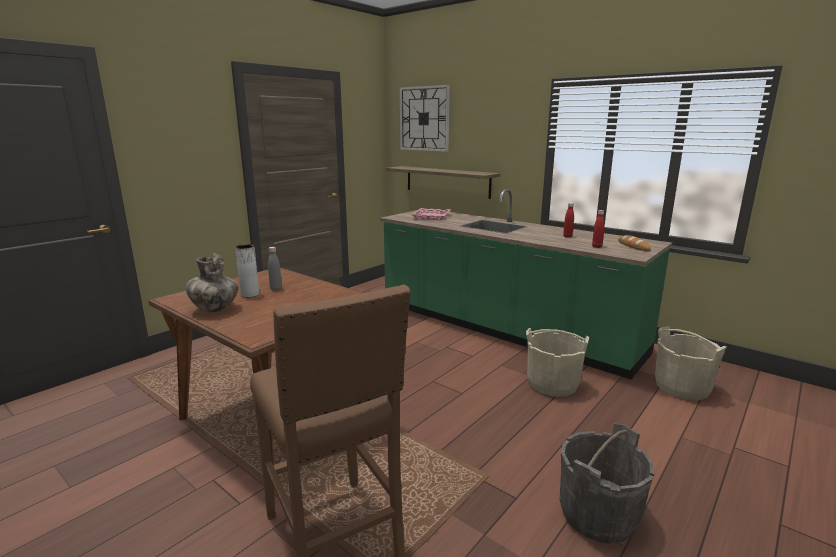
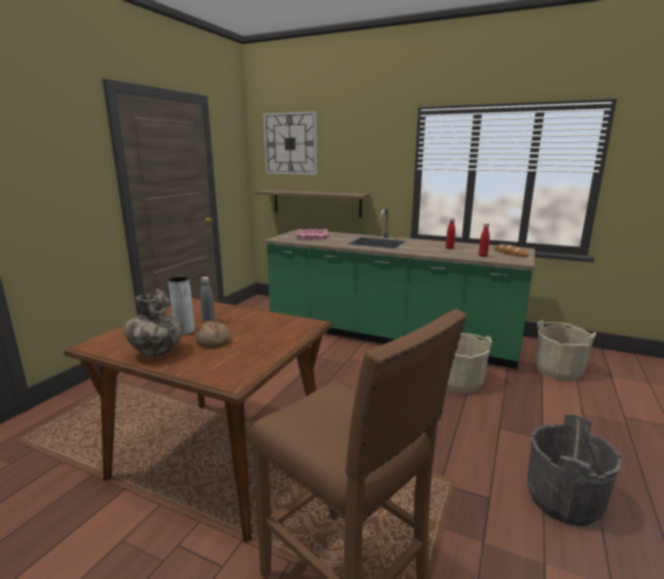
camera: 15 degrees left, 0 degrees up
(266, 305) = (213, 341): none -> bread

